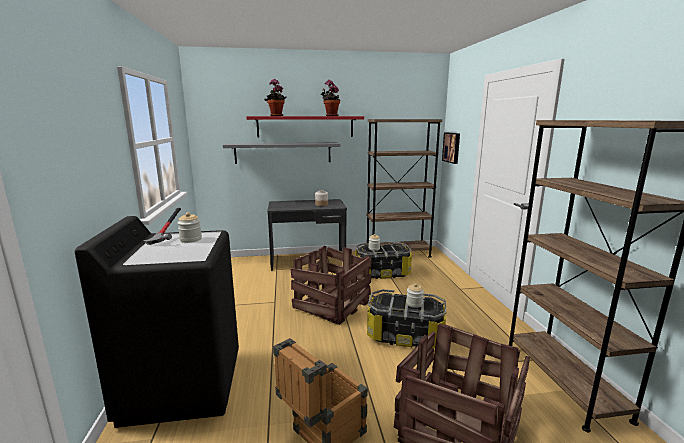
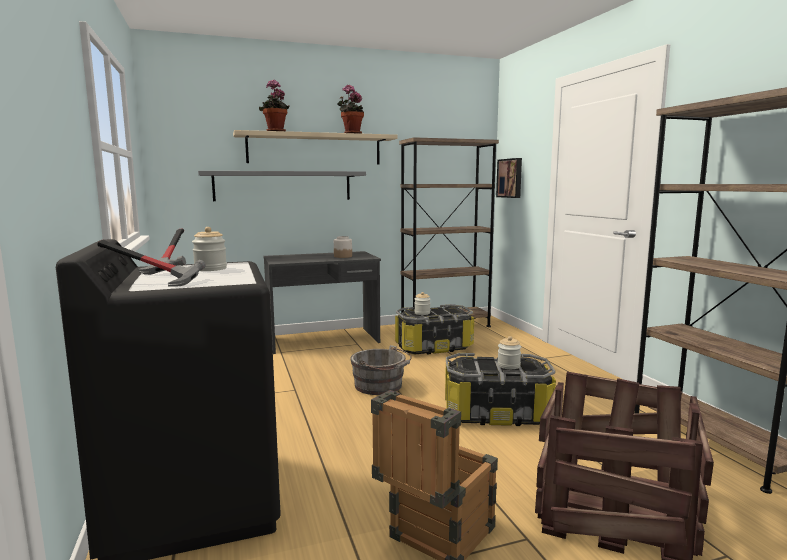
camera: 10 degrees left, 5 degrees down
(147, 254) = (158, 281): none -> hammer
(305, 126) = (315, 149): red shelf -> beige shelf
(332, 304) = (381, 386): crate -> grey bucket

